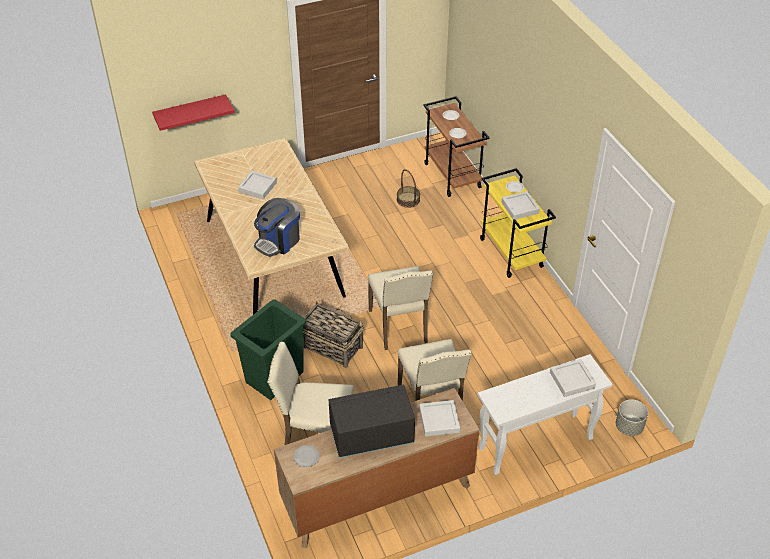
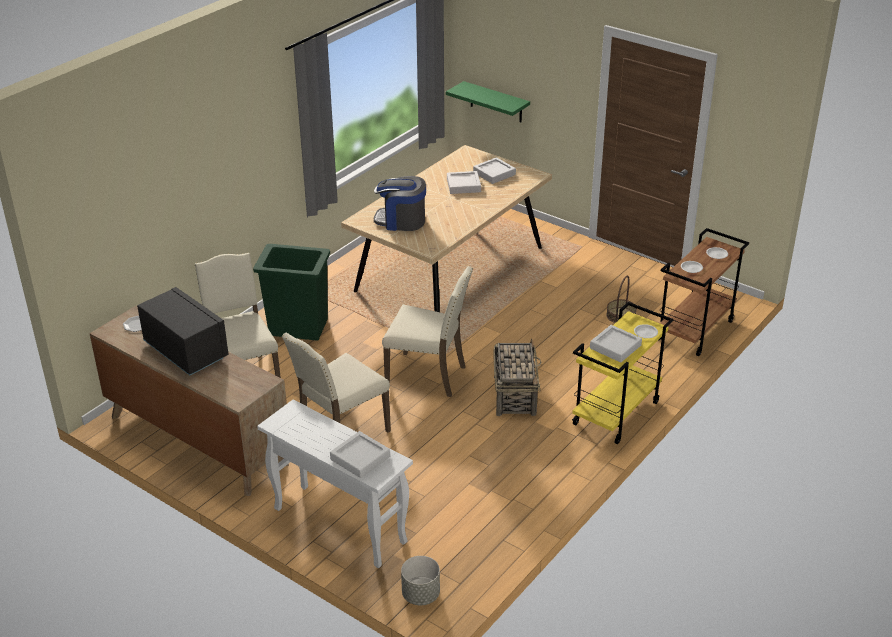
camera: 60 degrees right, 10 degrees down
(190, 112) = (496, 102): red shelf -> green shelf
(331, 346) = (364, 344): basket -> basket (514, 395)
(400, 327) = (428, 376): beige chair -> beige chair turned 120 degrees counterclockwise
(439, 420) = (232, 384): grey tray -> grey tray (494, 173)

